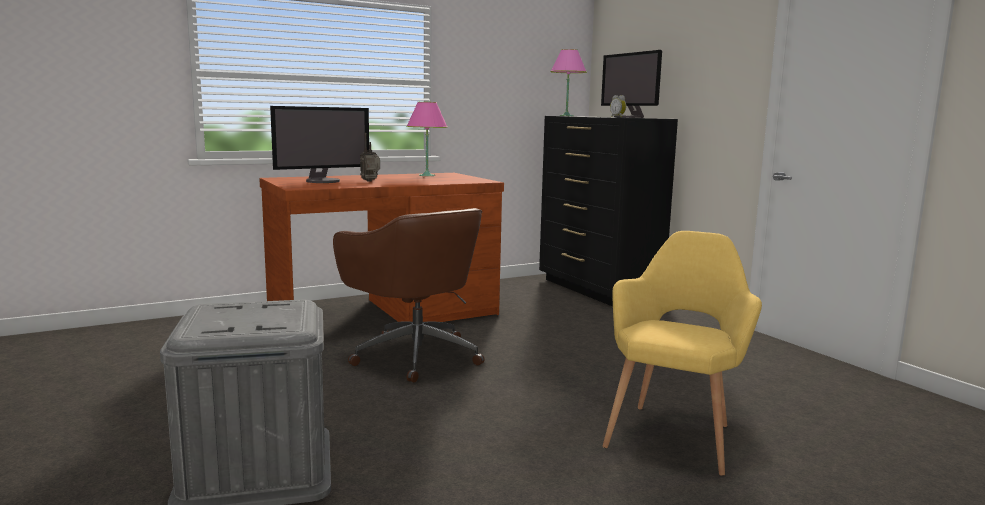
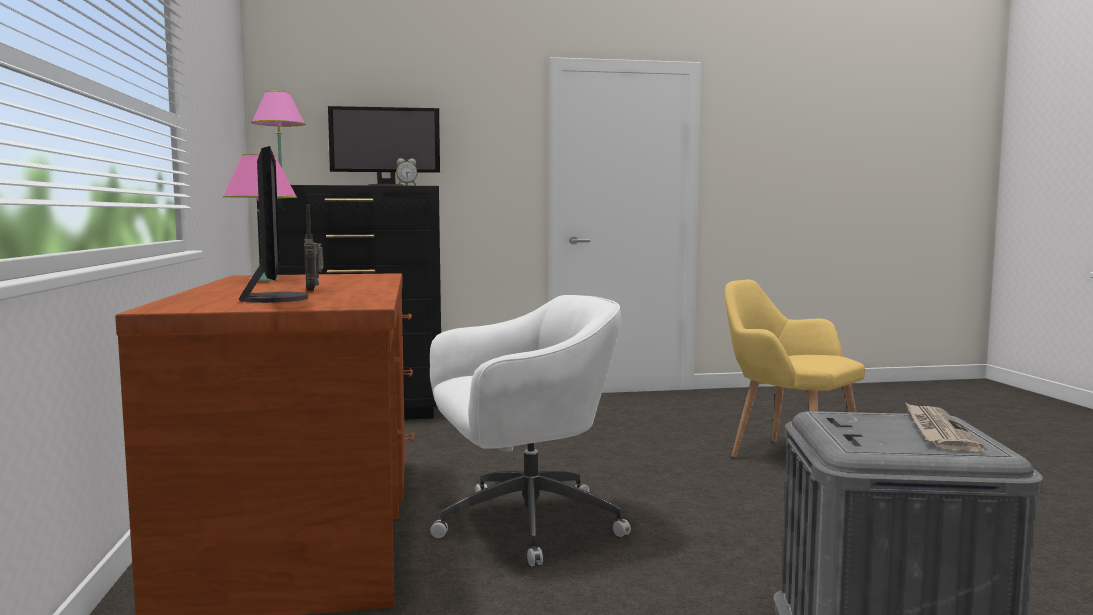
camera: 70 degrees left, 5 degrees down
(247, 324) = (937, 431): none -> newspaper
(415, 355) = (523, 525): brown office chair -> white office chair

